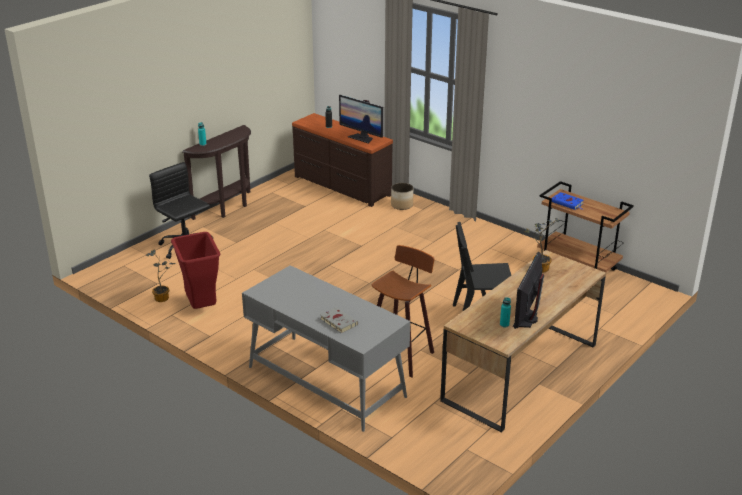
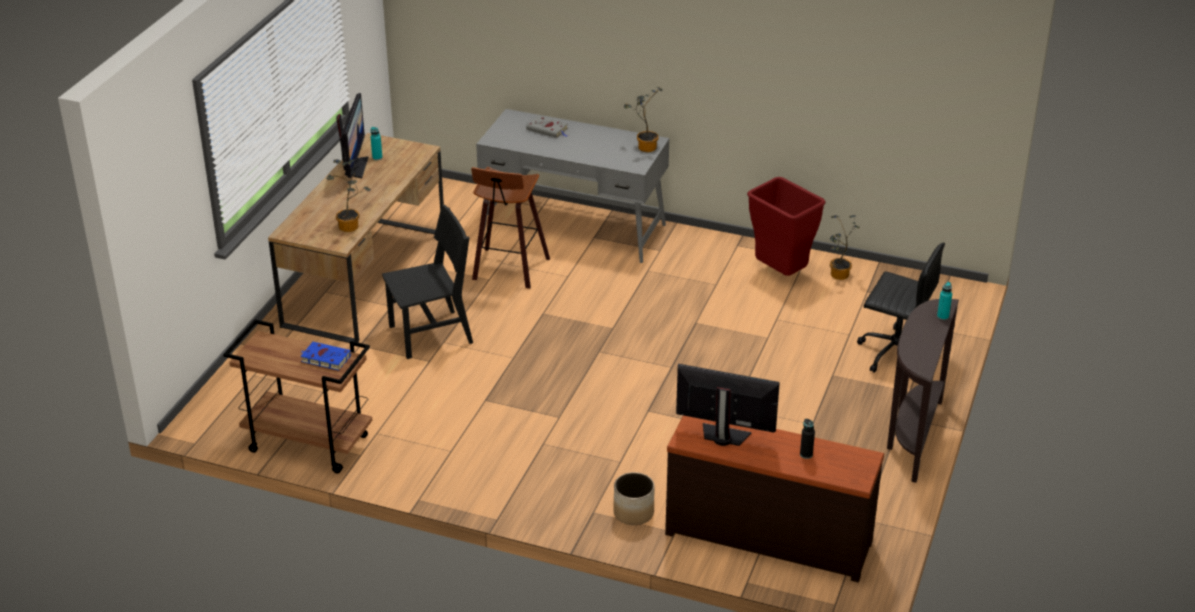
camera: 160 degrees right, 5 degrees up
(269, 288) = (644, 147): none -> potted plant

